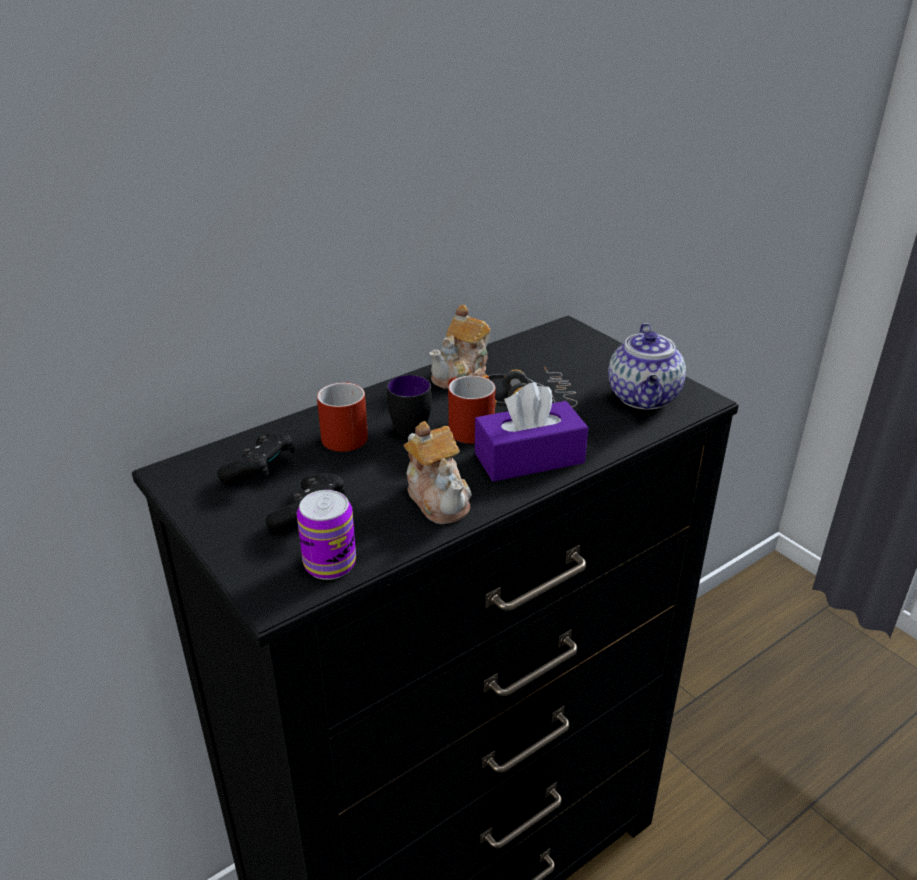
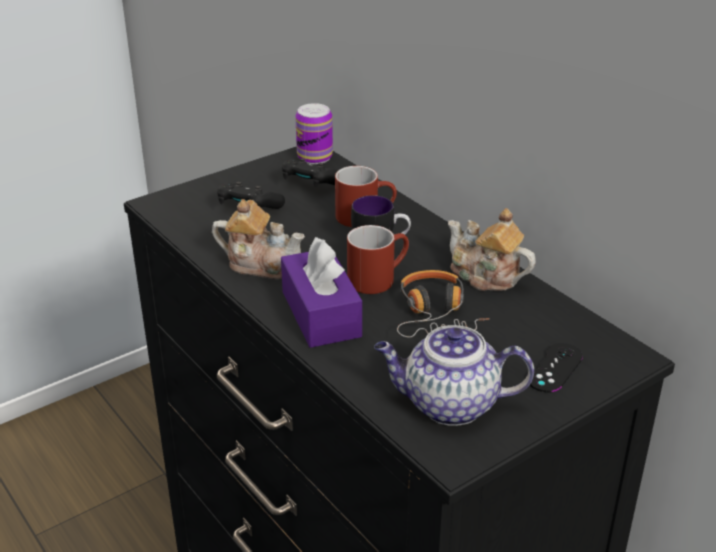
camera: 90 degrees right, 0 degrees up
(330, 564) = (186, 220): can -> can (314, 157)
(438, 498) = (261, 264): teapot -> teapot turned 135 degrees counterclockwise
(587, 355) = (554, 368): none -> black game controller

